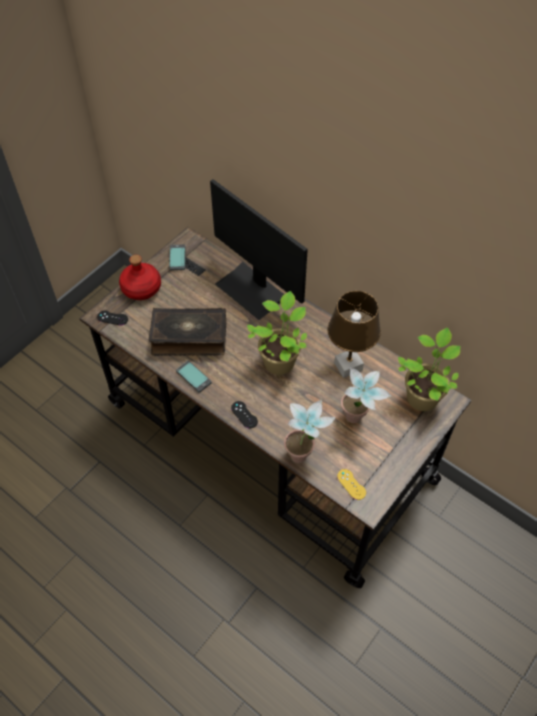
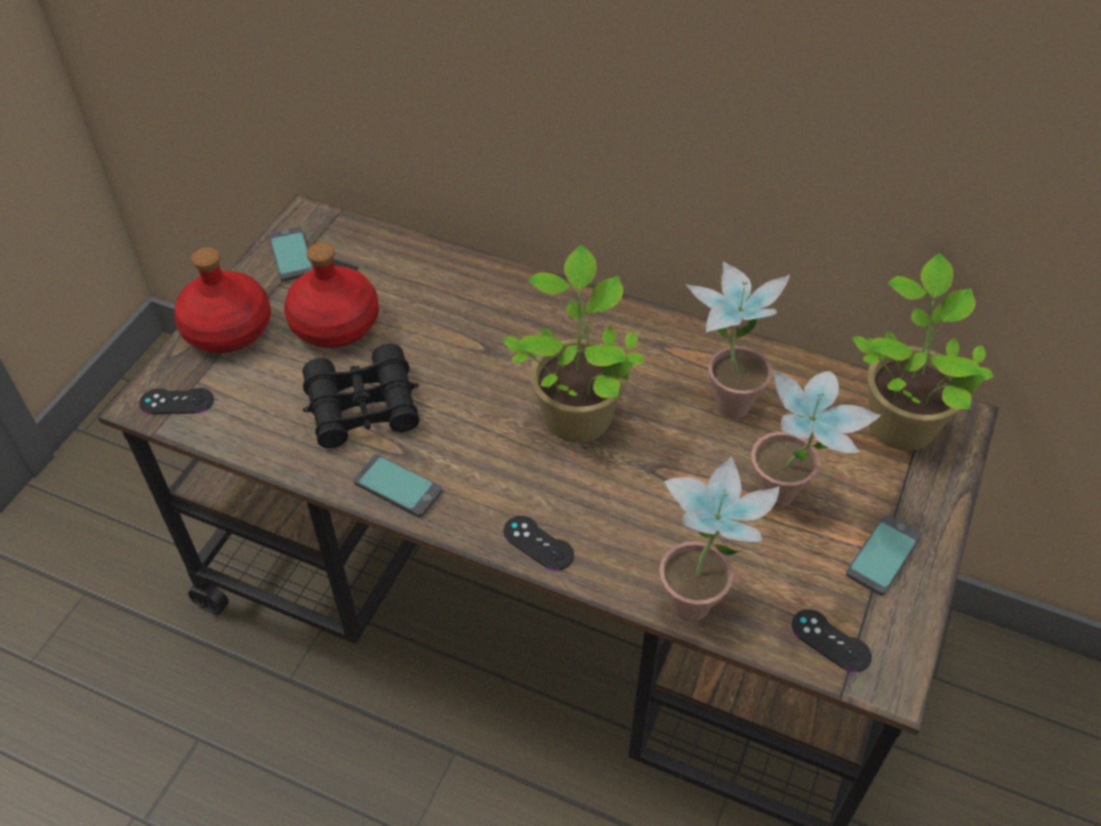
camera: 15 degrees left, 5 degrees down
(188, 295) = (336, 323): none -> red bottle
(189, 337) = (363, 407): book -> black binoculars
(252, 290) = (471, 287): monitor -> none
(348, 367) = (725, 396): brown table lamp -> potted plant
(351, 484) = (830, 641): yellow game controller -> black game controller
(388, 454) = (882, 555): none -> phone

